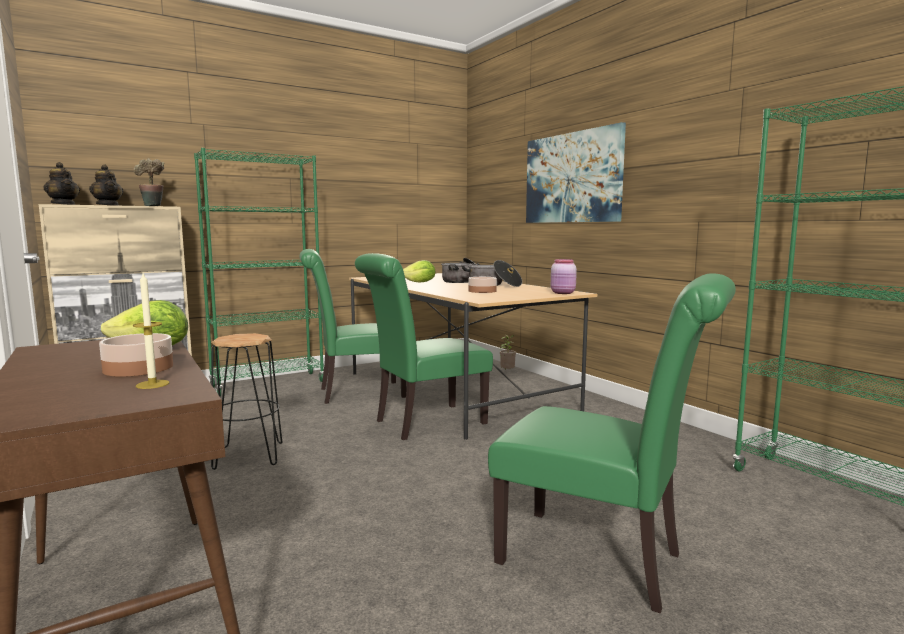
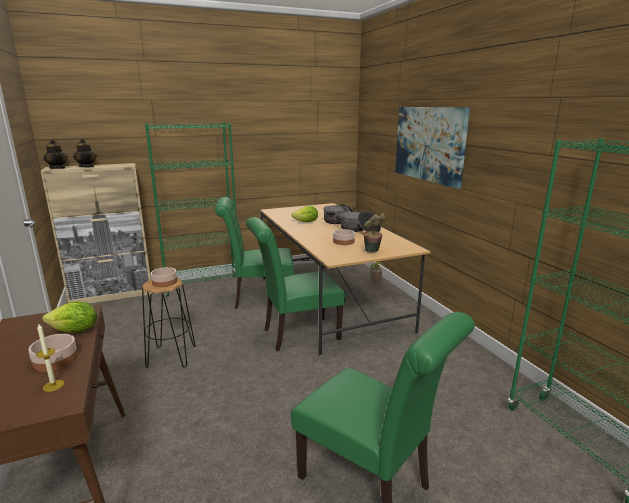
camera: 10 degrees right, 10 degrees up
(153, 206) = (117, 165): potted plant -> potted plant (372, 251)
(246, 337) = (165, 282): none -> bowl
(563, 293) = (403, 249): pink jar -> none

